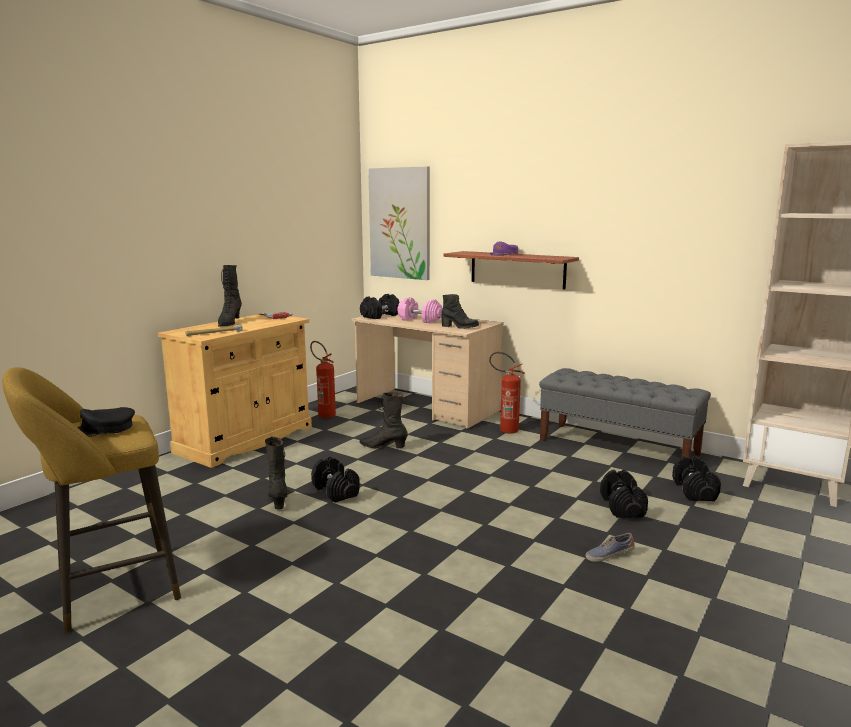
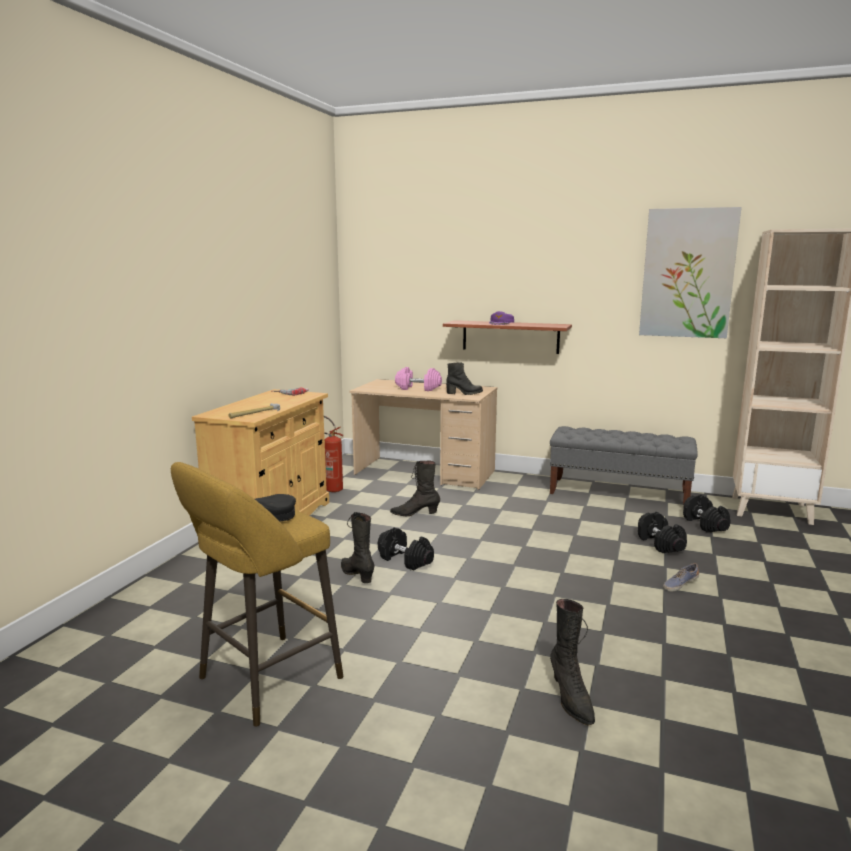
camera: 15 degrees left, 0 degrees up
(229, 323) = (253, 402): black boot -> black boot (571, 699)
(380, 316) = (374, 386): black dumbbell -> none
(400, 223) = (383, 294): picture -> picture (687, 273)
(504, 430) = (512, 487): fire extinguisher -> none

